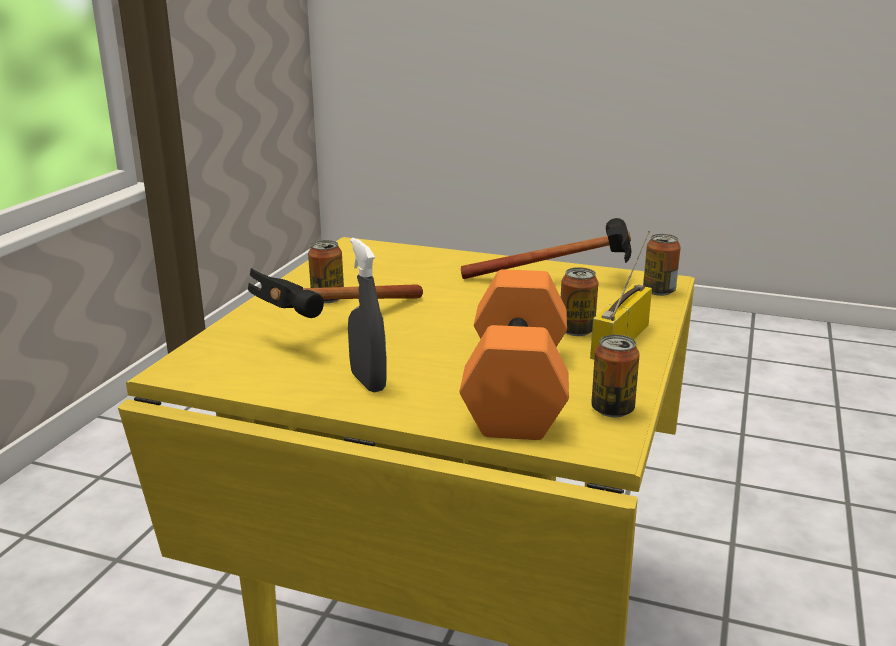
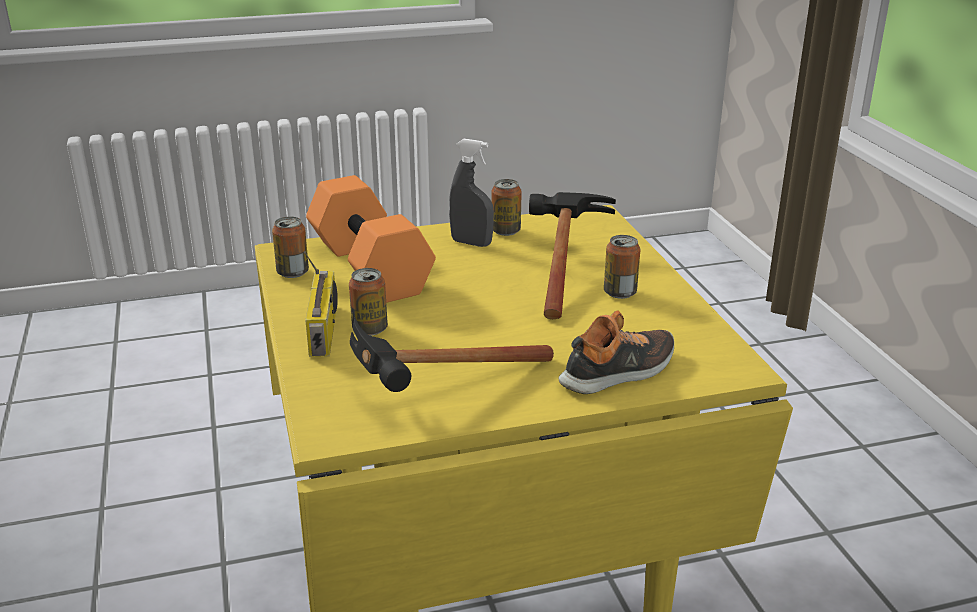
camera: 145 degrees right, 5 degrees up
(428, 261) = (619, 372): none -> shoe
(659, 291) = (324, 413): can -> can (506, 231)

